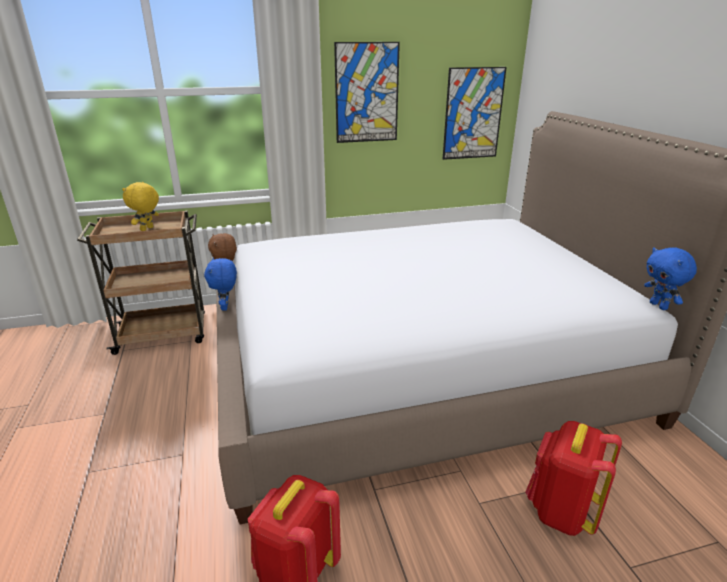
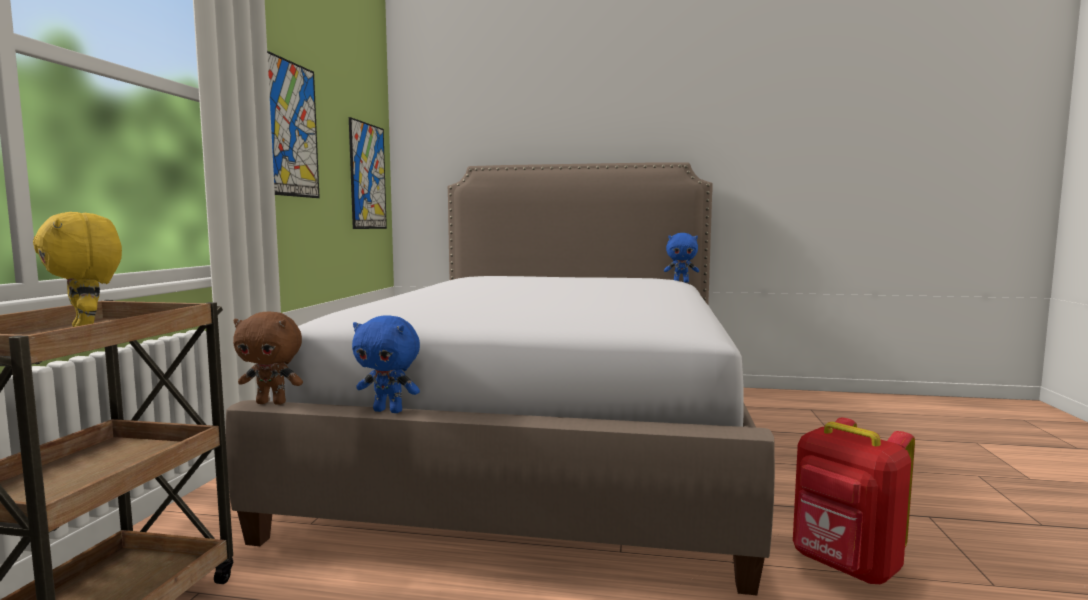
camera: 65 degrees left, 20 degrees down
(560, 511) = (774, 438): red backpack -> none

